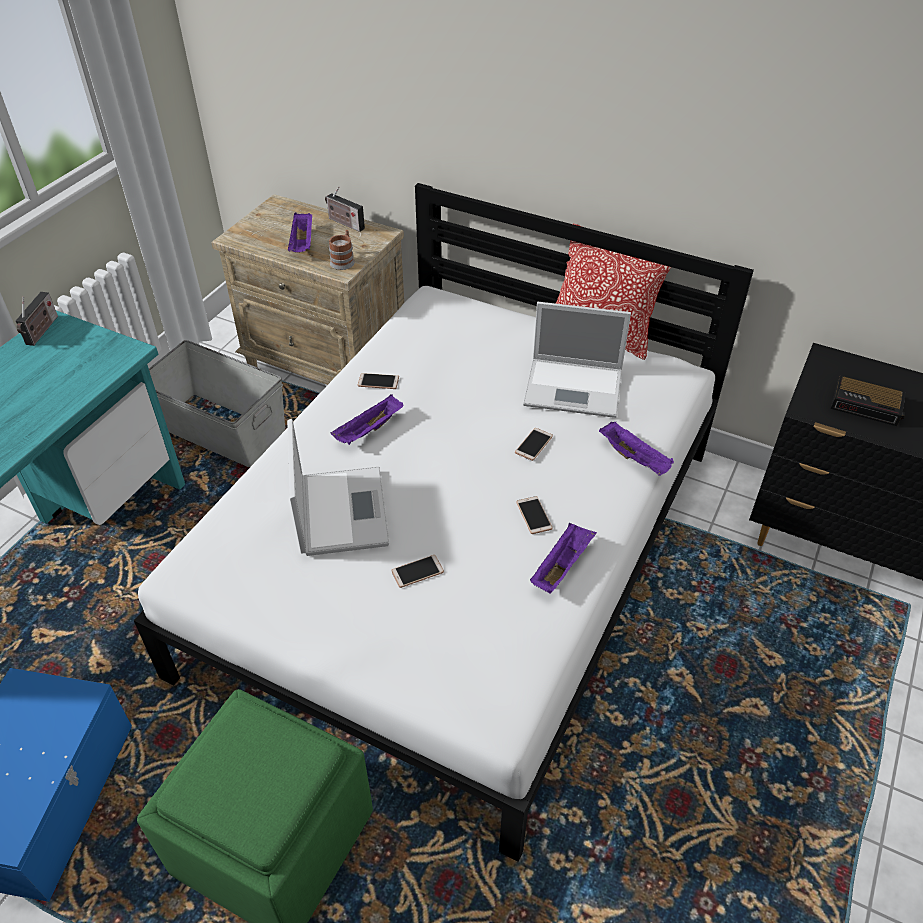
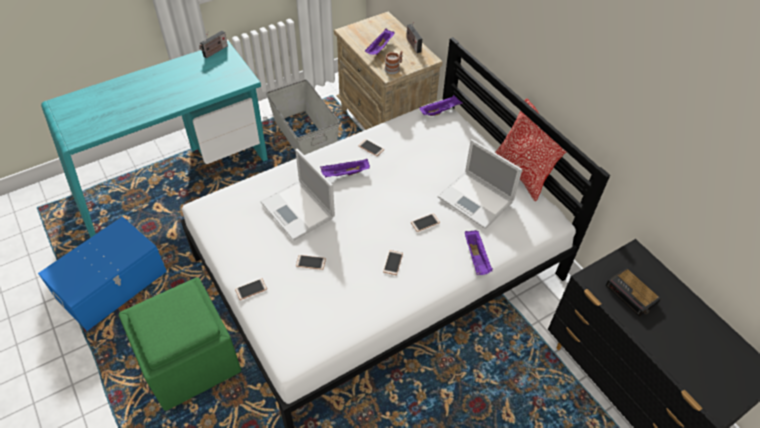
camera: 30 degrees right, 5 degrees up
(341, 509) = (298, 211): laptop -> laptop turned 120 degrees clockwise
(358, 655) = (251, 289): none -> phone
(561, 566) = (385, 297): purple tray -> purple tray (440, 111)

